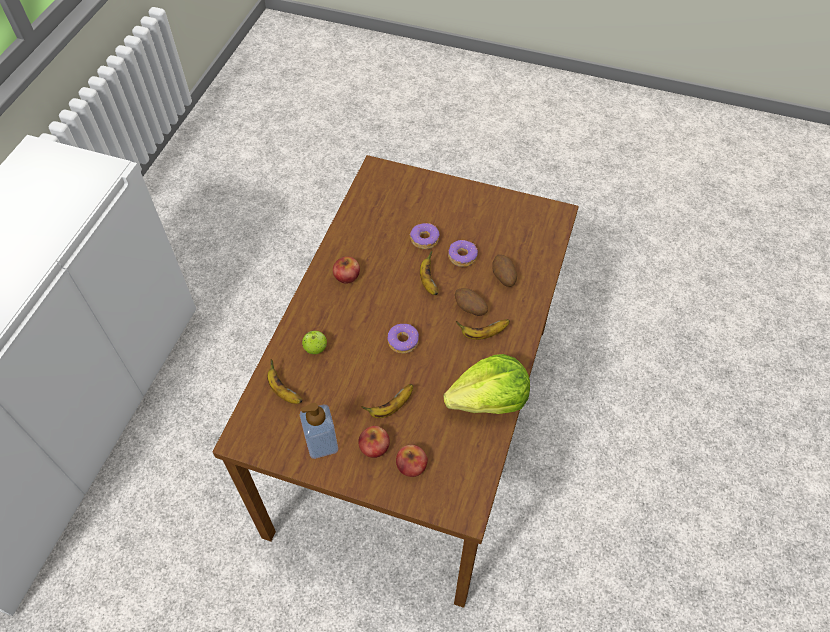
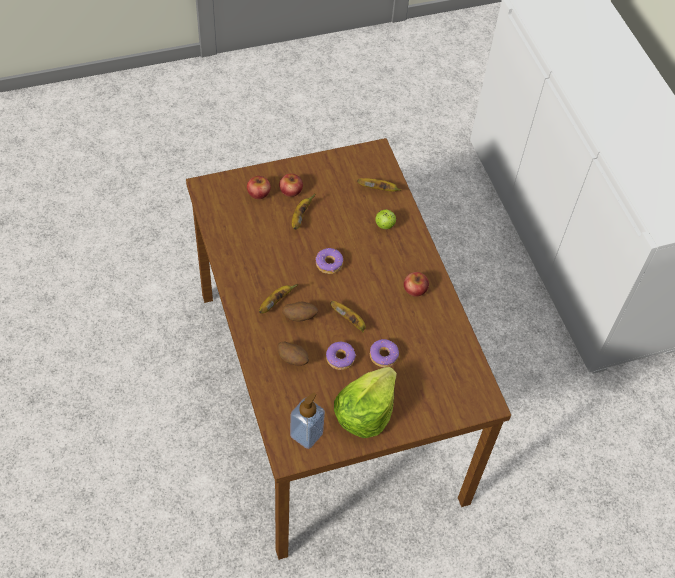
camera: 140 degrees right, 0 degrees up
(322, 444) = (325, 175): soap dispenser -> soap dispenser (306, 434)
(489, 400) = (237, 258): lettuce -> lettuce (365, 412)

